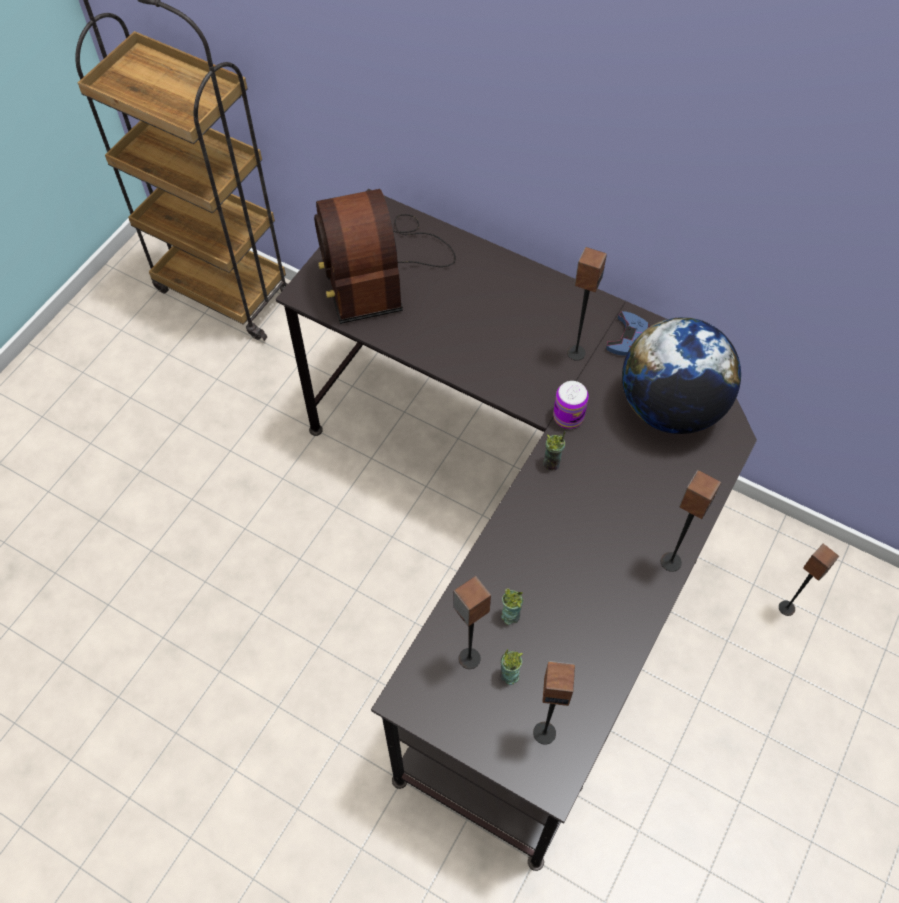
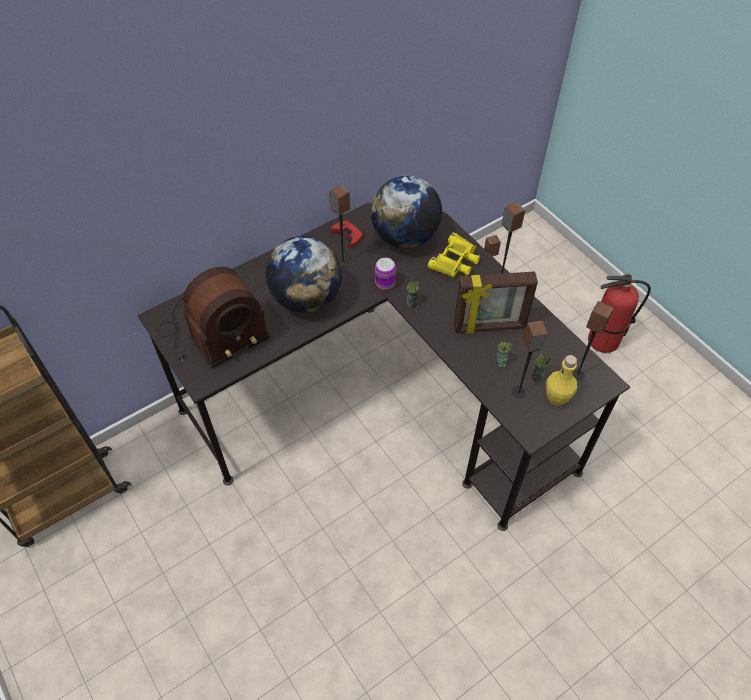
camera: 65 degrees left, 5 degrees down
(380, 268) = (211, 333): radio -> radio turned 45 degrees counterclockwise
(486, 715) = (557, 397): none -> yellow bottle
(489, 339) = (306, 298): none -> globe
(567, 578) = (489, 327): none -> picture frame
(628, 338) = (347, 235): blue game controller -> red game controller
(666, 489) = (455, 261): none -> yellow binoculars
(806, 828) = (603, 341): none -> fire extinguisher

